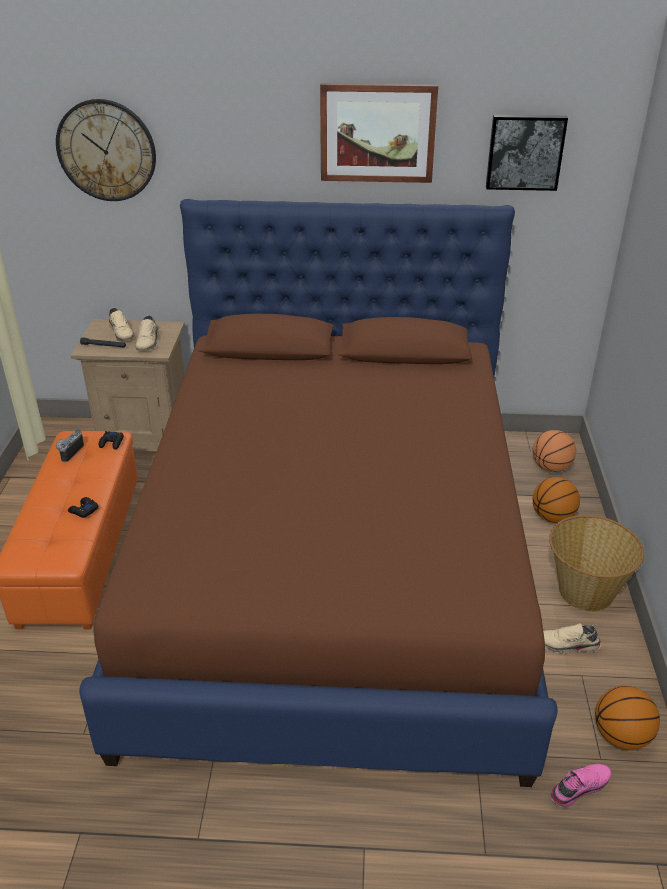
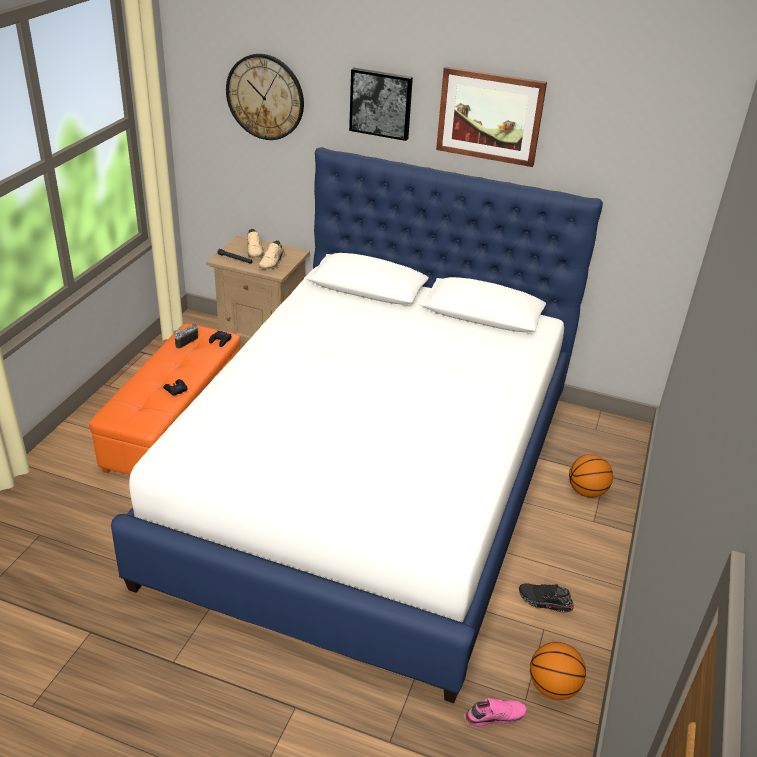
camera: 15 degrees right, 0 degrees up
(333, 563) = (372, 483): brown bed -> white bed
(525, 152) = (621, 153): picture -> picture (381, 103)
(551, 468) = (607, 448): basketball -> none
(568, 645) = (544, 602): beige shoe -> black shoe
(585, 591) = (583, 561): basket -> none

